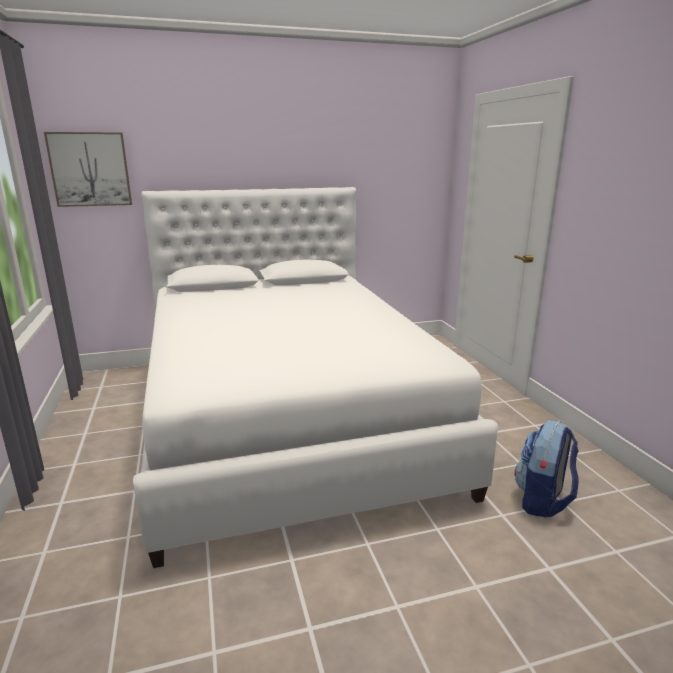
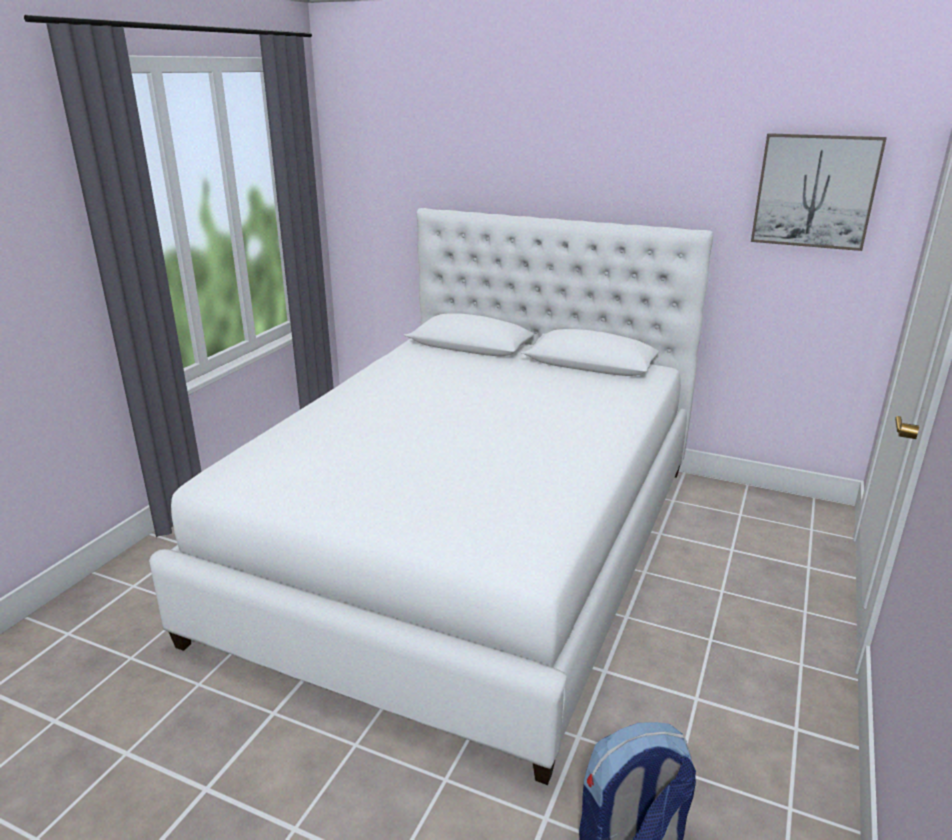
camera: 40 degrees right, 5 degrees up
(90, 169) = (374, 175): picture -> picture (815, 191)

